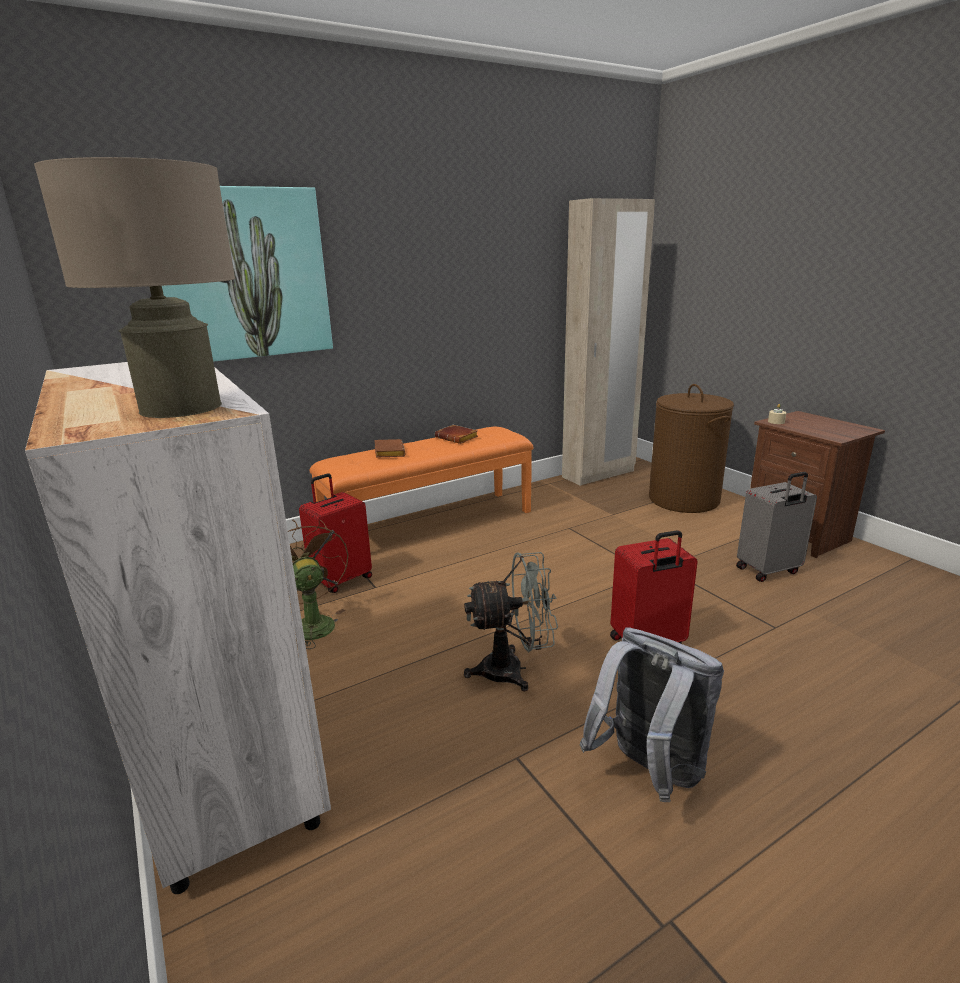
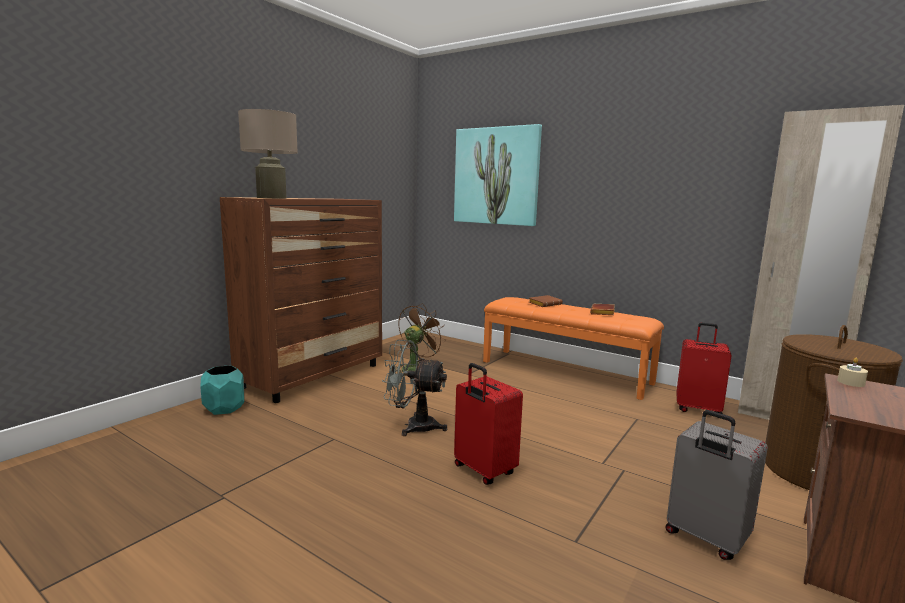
camera: 65 degrees right, 10 degrees down
(224, 751) = (314, 376): white dresser -> brown dresser
(281, 926) = (224, 408): none -> turquoise planter
(341, 580) = (466, 365): red suitcase -> red suitcase (698, 409)
(513, 670) = (413, 426): grey fan -> grey fan turned 135 degrees clockwise
(649, 772) = (336, 482): grey backpack -> none

